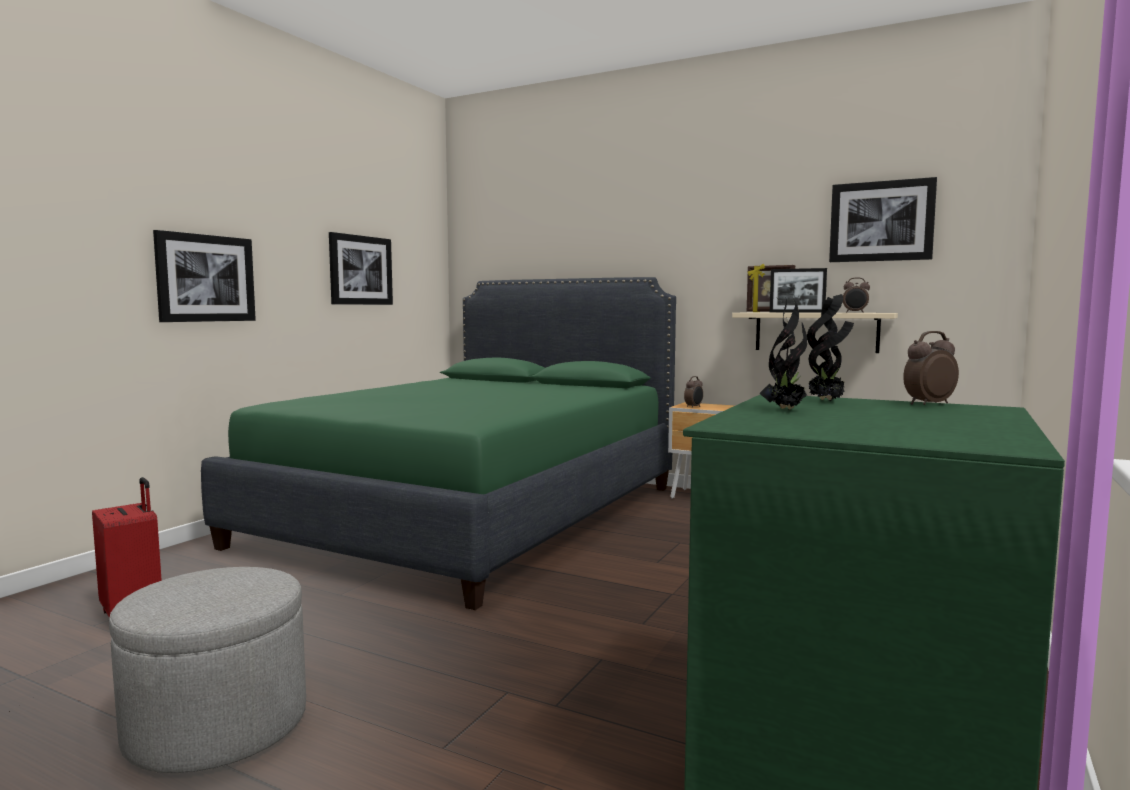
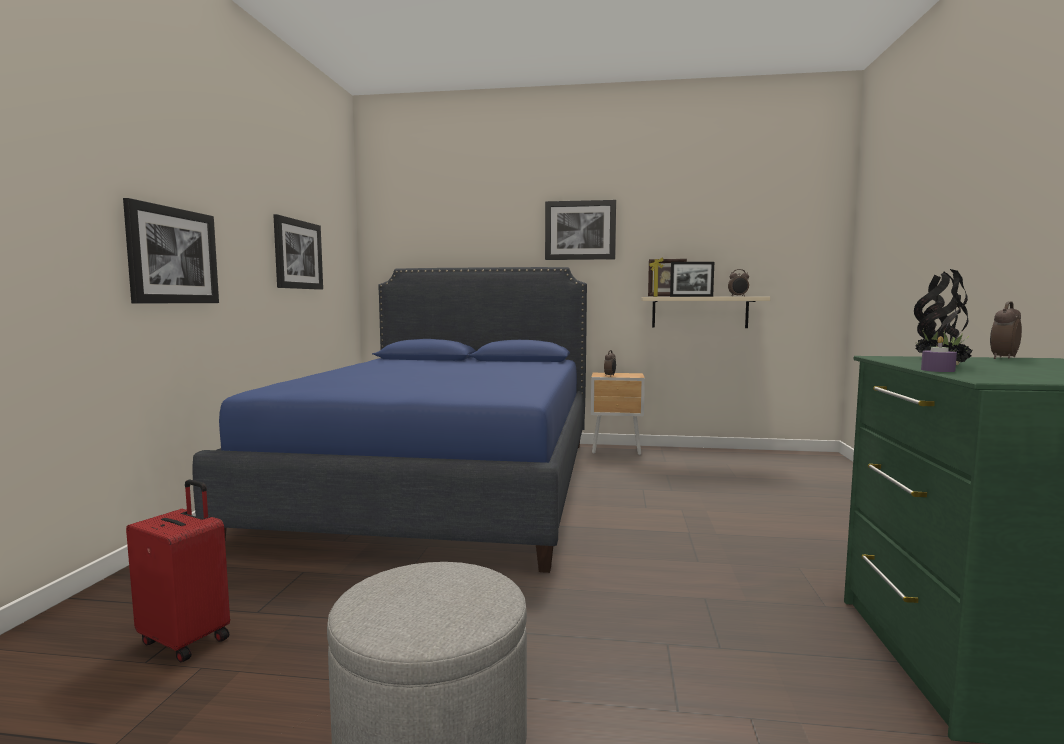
camera: 20 degrees left, 0 degrees up
(474, 514) = (444, 484): green bed -> blue bed
(735, 413) = (937, 370): none -> purple candle
(881, 221) = (748, 226): picture -> picture (580, 230)

